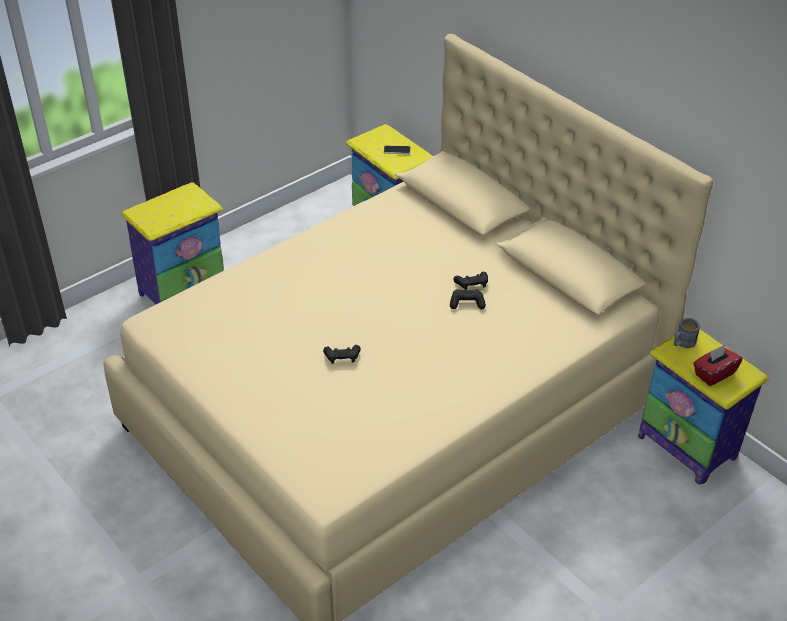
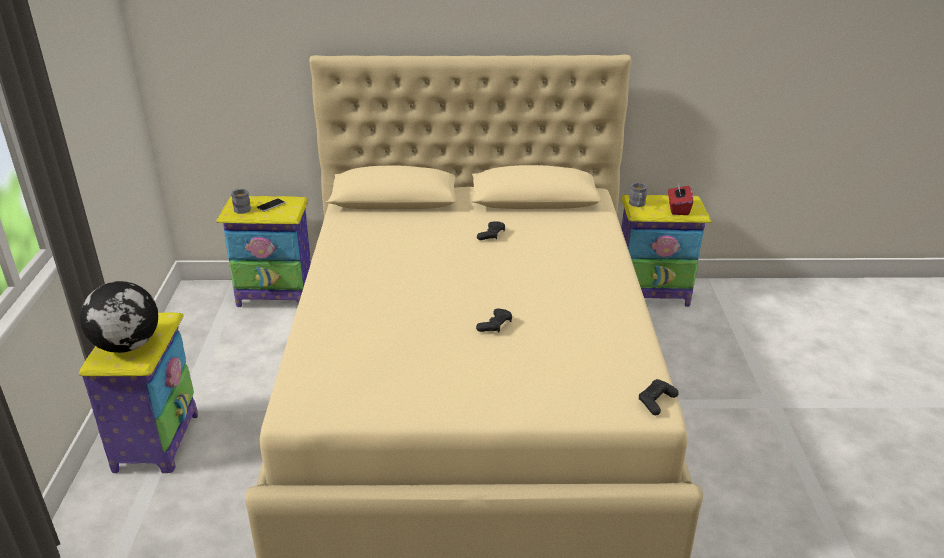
camera: 50 degrees left, 10 degrees down
(164, 211) = (128, 345): none -> globe
(374, 140) = (241, 208): none -> grey mug
(467, 303) = (510, 246): black game controller -> black game controller (656, 401)

